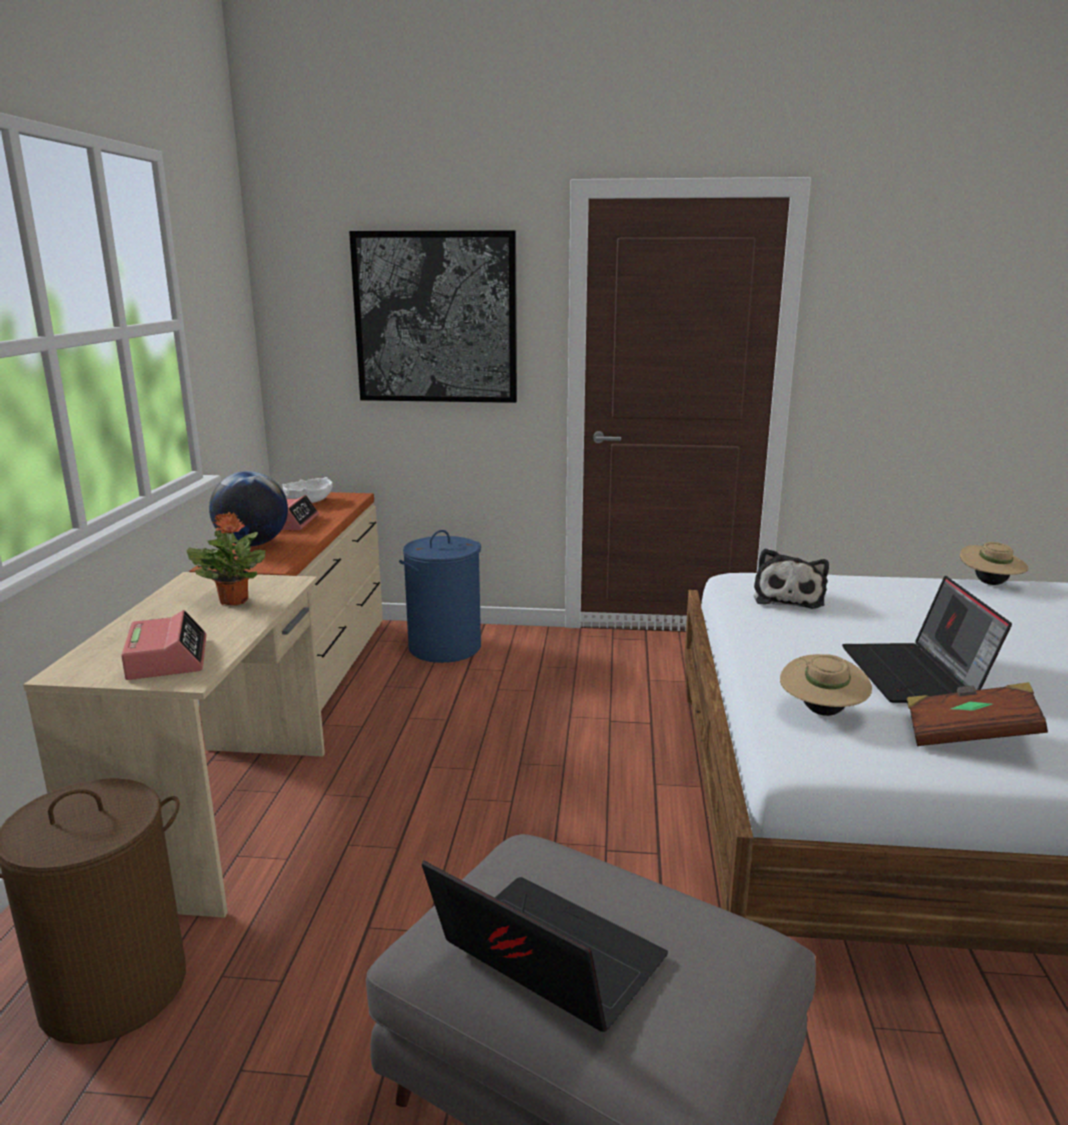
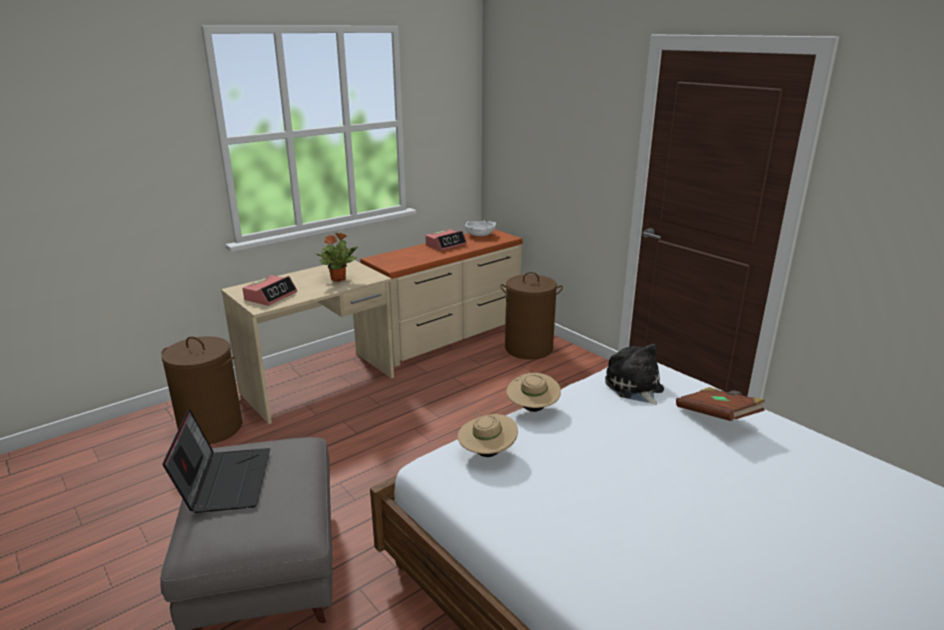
camera: 45 degrees right, 5 degrees up
(253, 544) = (408, 252): globe -> none
(436, 318) = (565, 129): picture -> none
(445, 647) = (529, 348): blue laundry basket -> brown laundry basket
(788, 598) = (635, 388): plush toy -> plush toy turned 105 degrees clockwise
(916, 675) = (594, 467): laptop -> none
(968, 737) = (533, 511): brown book -> brown book (717, 416)
(989, 583) = (833, 448): beige hat -> beige hat (532, 409)

